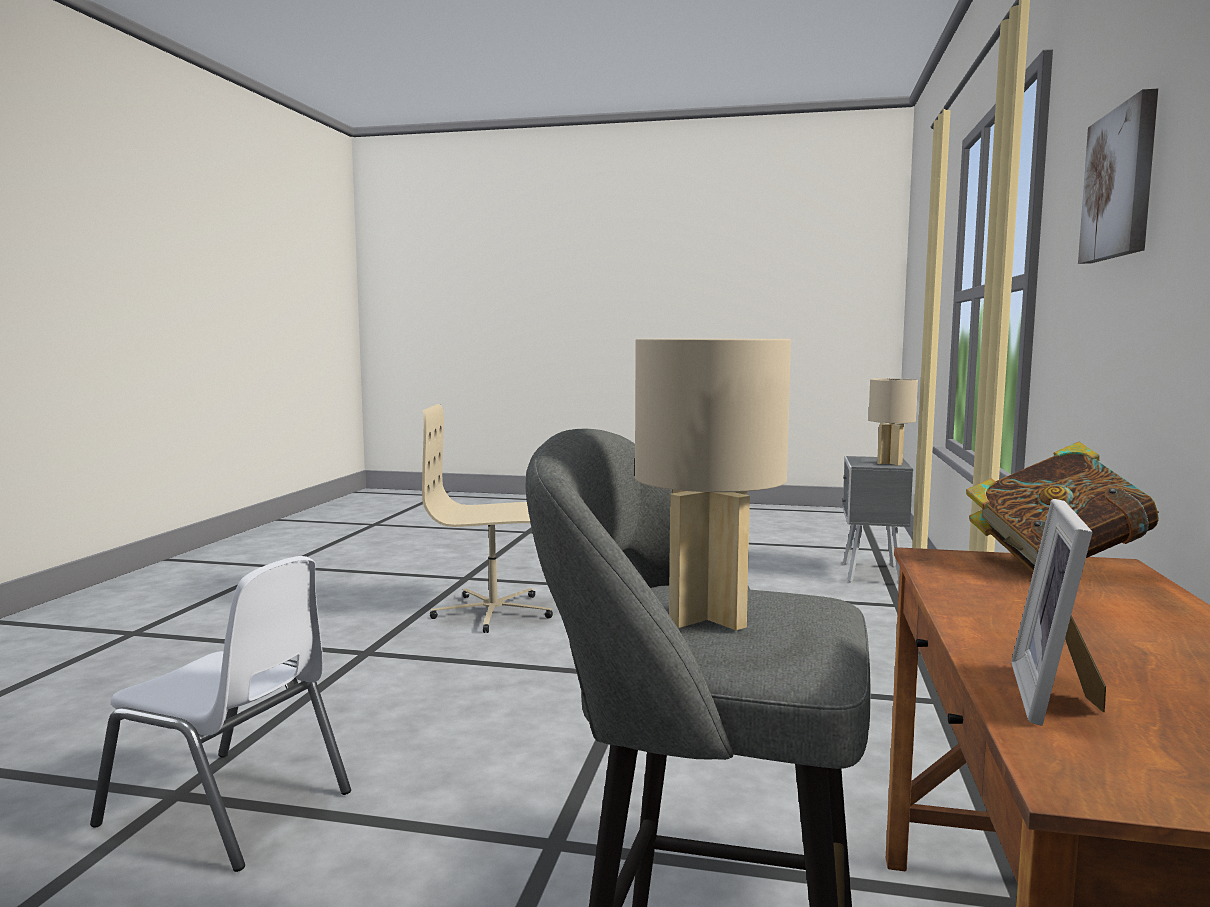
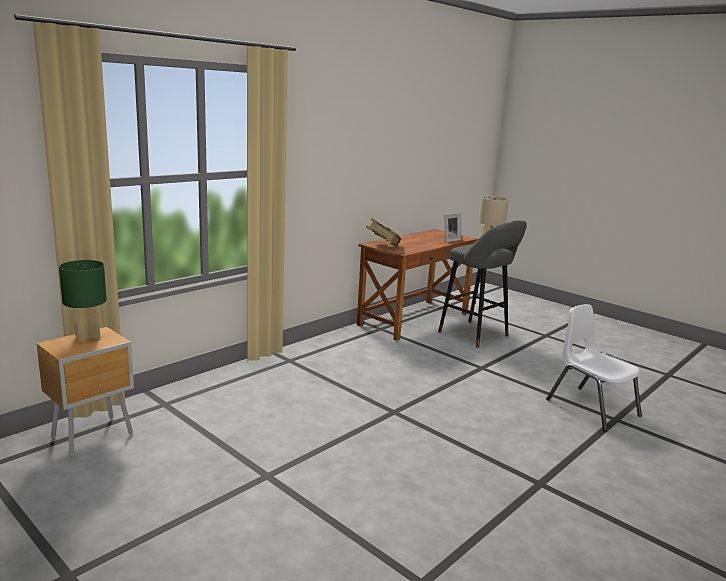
camera: 150 degrees left, 10 degrees up
(493, 612) = (430, 500): beige office chair -> none
(871, 575) = (94, 436): grey nightstand -> brown nightstand
(890, 463) = (87, 337): beige table lamp -> green table lamp
(1121, 184) = (330, 145): picture -> none

